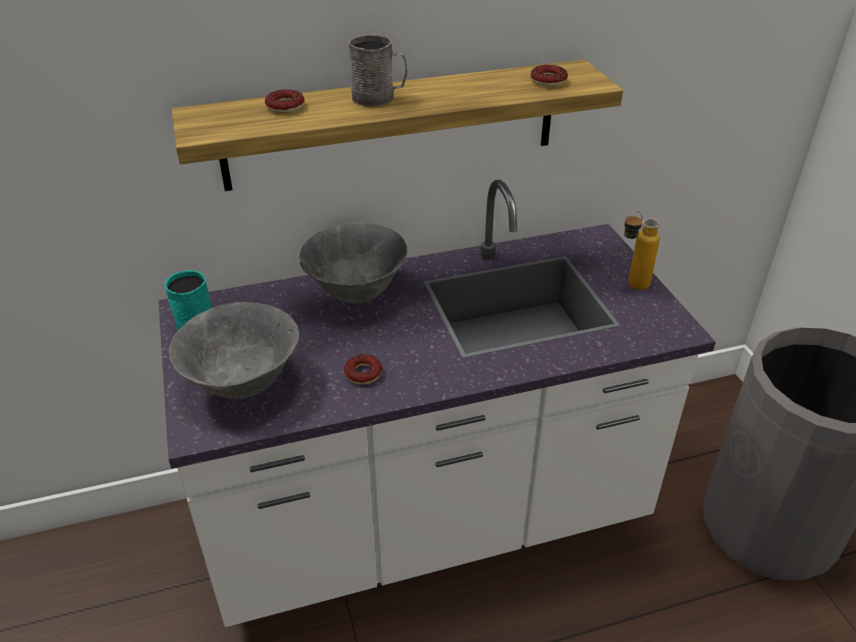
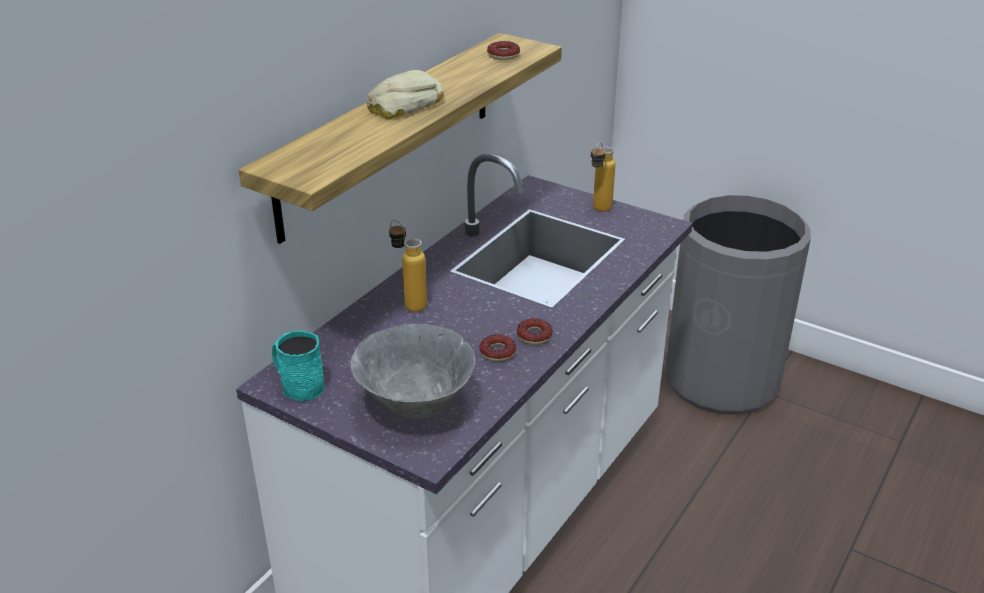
camera: 40 degrees left, 5 degrees down
(285, 107) = (341, 135): donut -> donut (534, 336)
(356, 293) = (409, 303): grey bowl -> bottle
(379, 98) = (403, 105): grey mug -> bread

